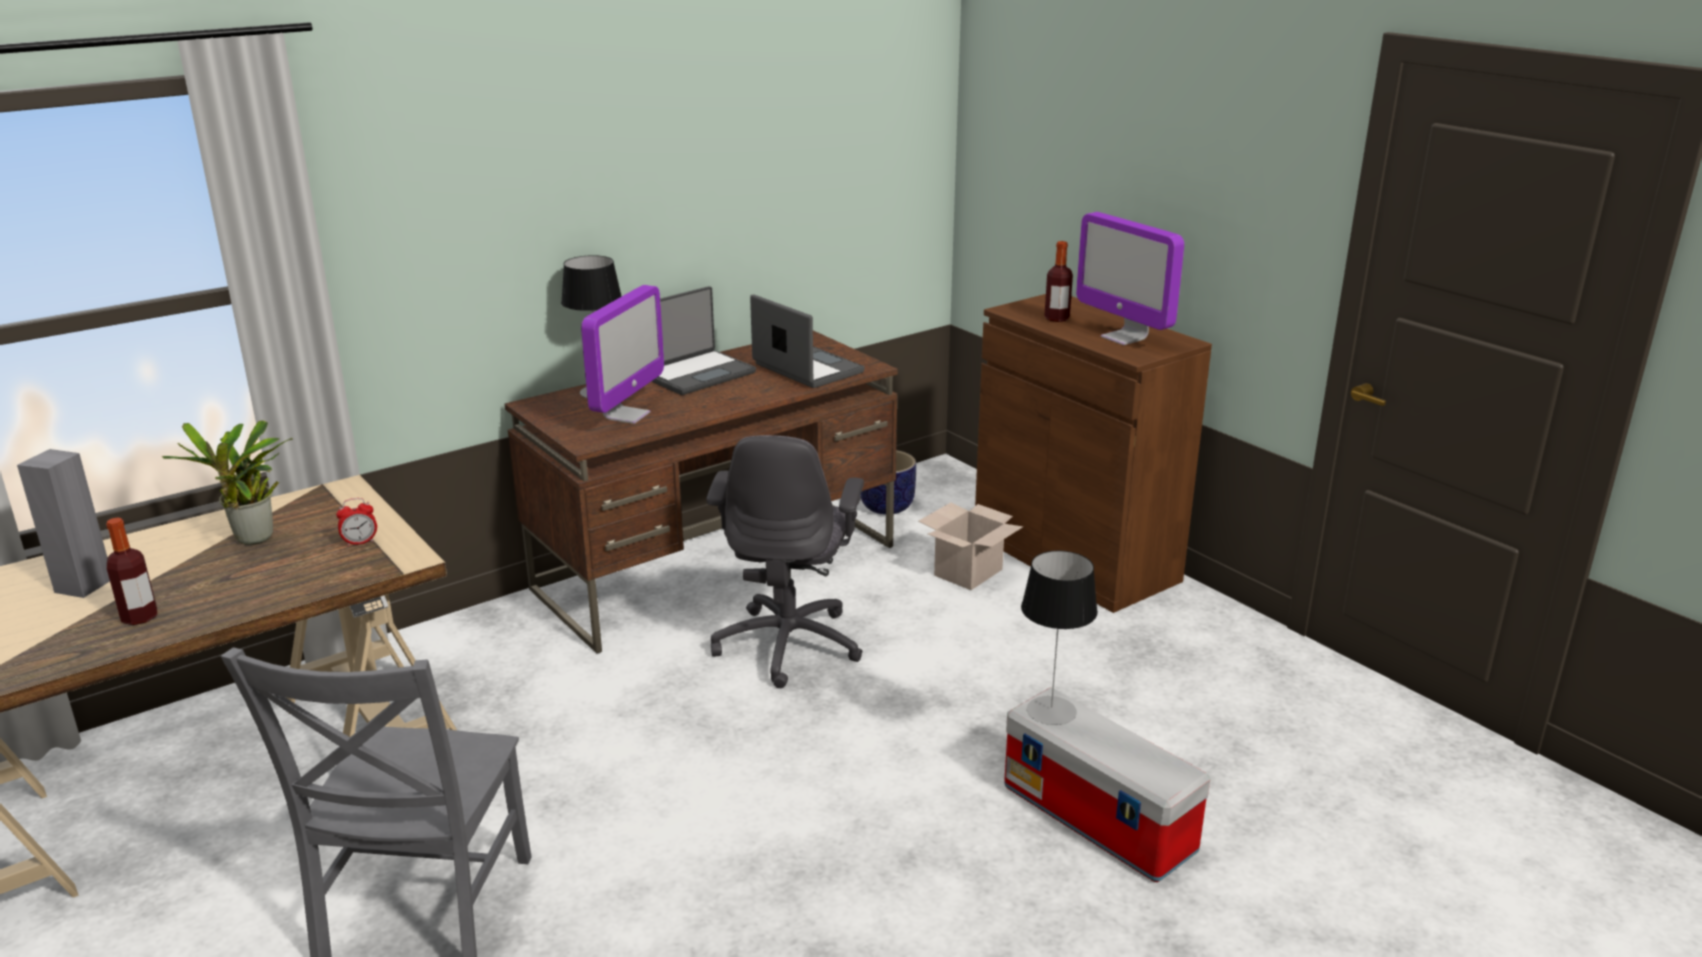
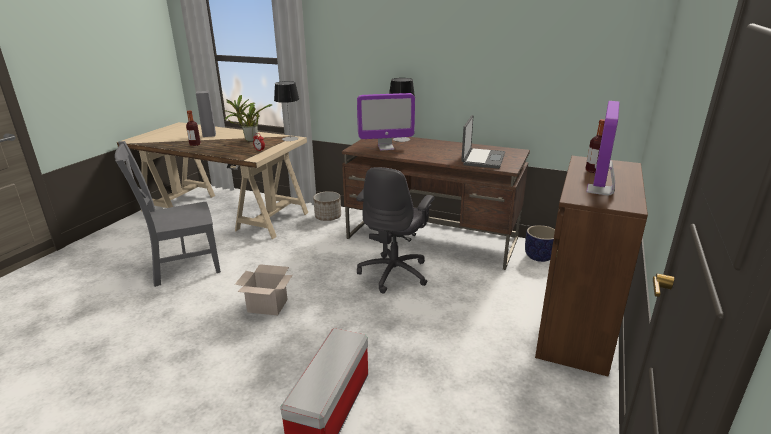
camera: 60 degrees right, 0 degrees up
(463, 647) = (328, 217): none -> planter
(697, 374) = (443, 146): laptop -> none
(789, 644) = (395, 273): grey office chair -> grey office chair turned 45 degrees counterclockwise
(968, 571) = (512, 297): cardboard box -> cardboard box (268, 305)
(1051, 710) = (342, 340): table lamp -> table lamp (290, 139)

